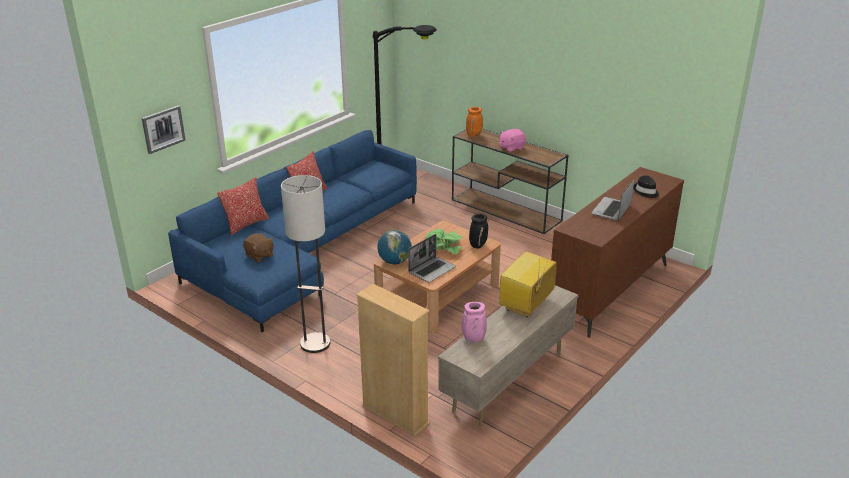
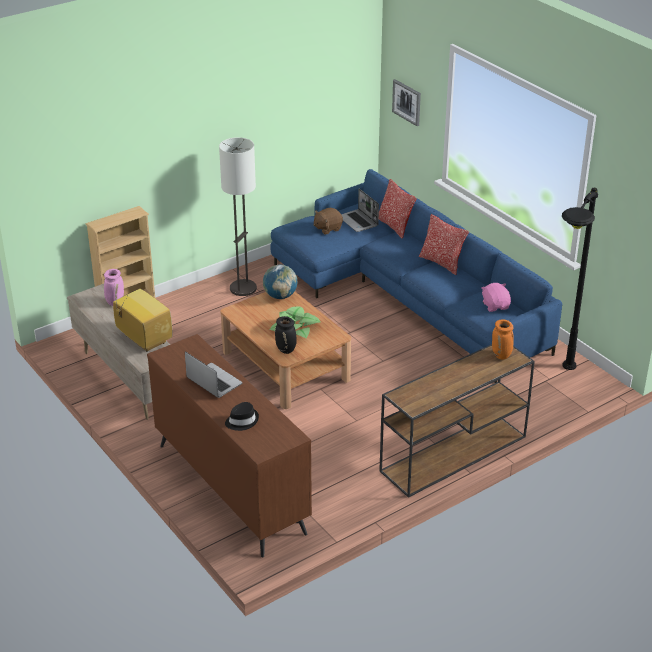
camera: 105 degrees right, 5 degrees up
(432, 270) = (254, 314): laptop -> laptop (358, 222)
(511, 148) = (449, 377): pink plush toy -> pink plush toy (495, 306)

